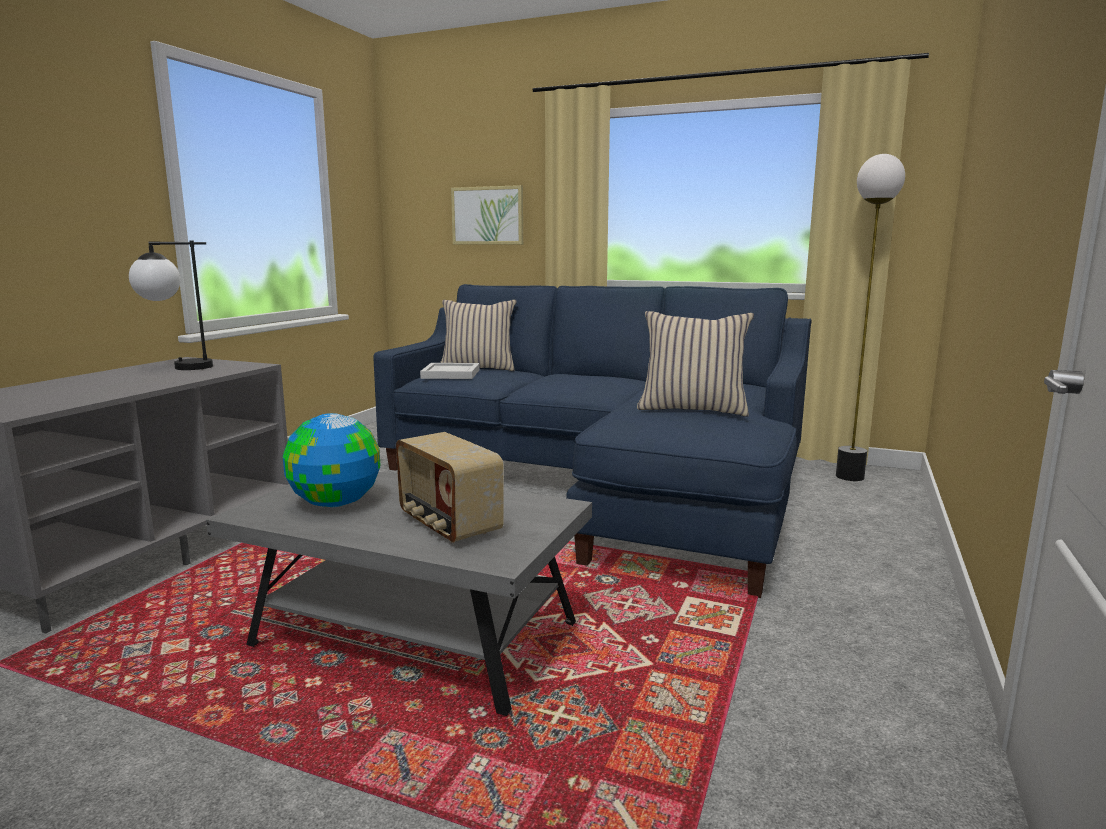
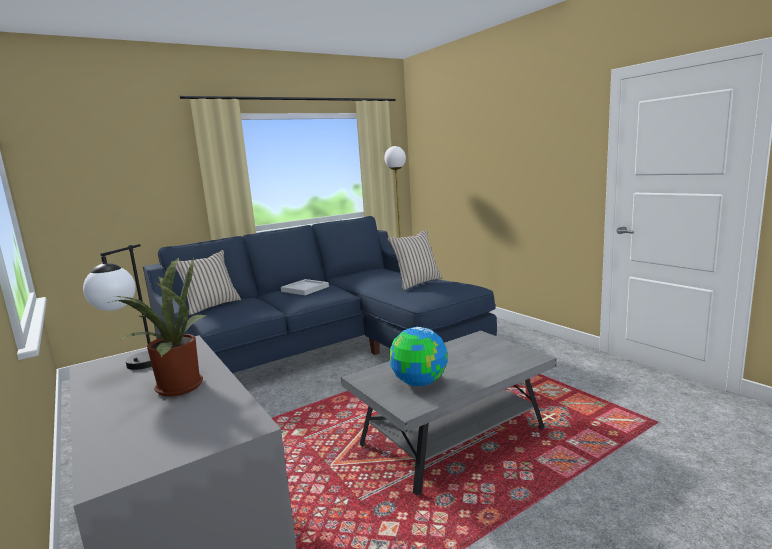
camera: 55 degrees left, 0 degrees up
(126, 383) = (175, 387): none -> potted plant
(448, 525) = (482, 360): radio -> none
(450, 374) = (219, 313): white tray -> white tray (305, 289)
(487, 215) = (143, 191): picture -> none

